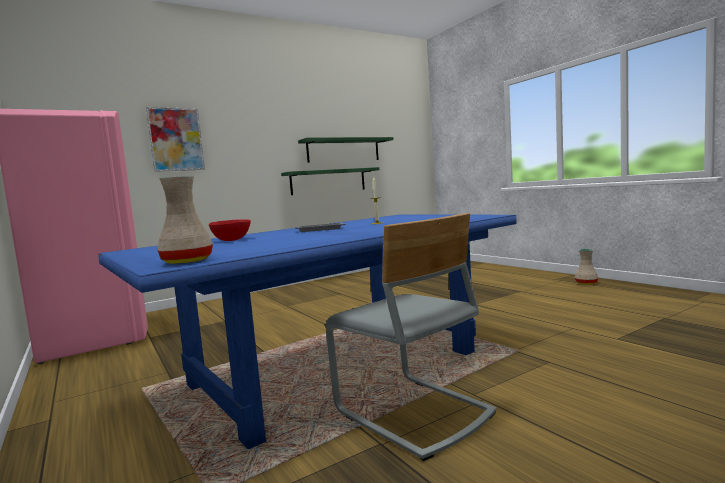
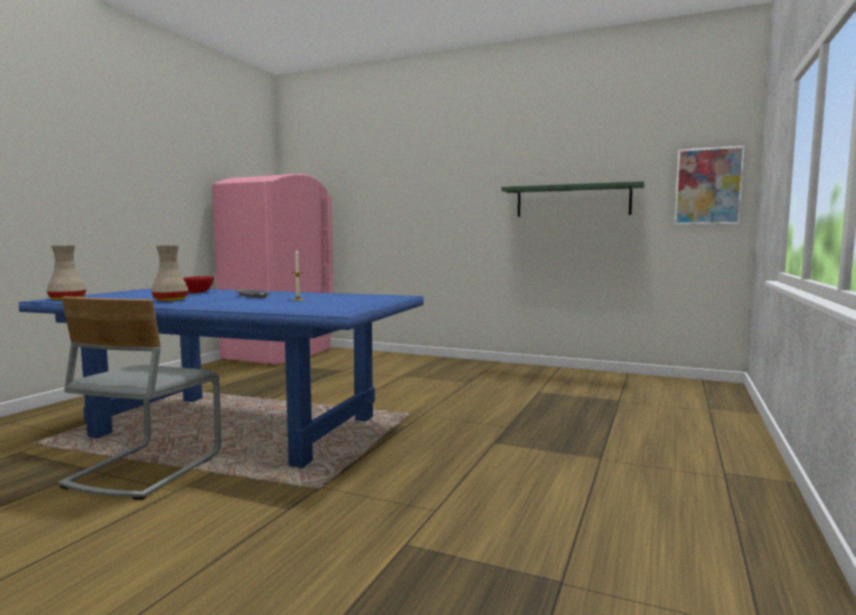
camera: 55 degrees right, 0 degrees up
(176, 139) = (383, 192): picture -> picture (708, 186)
(328, 181) = (544, 241): green shelf -> none
(586, 283) = (734, 499): beige vase -> beige vase (171, 300)

